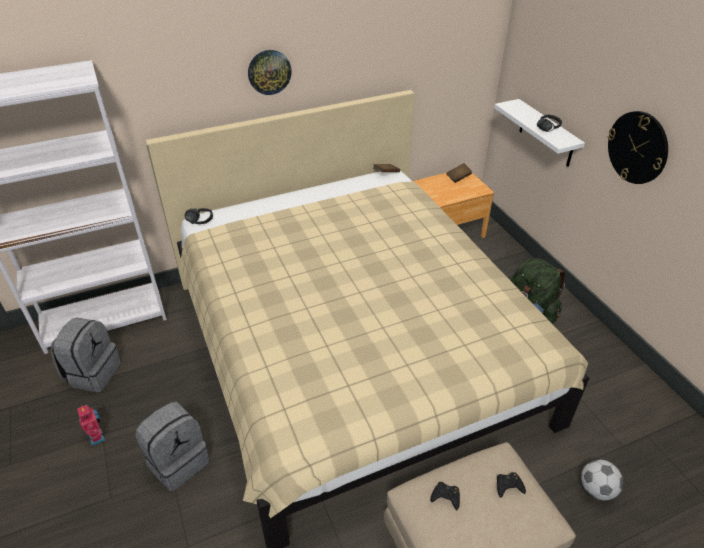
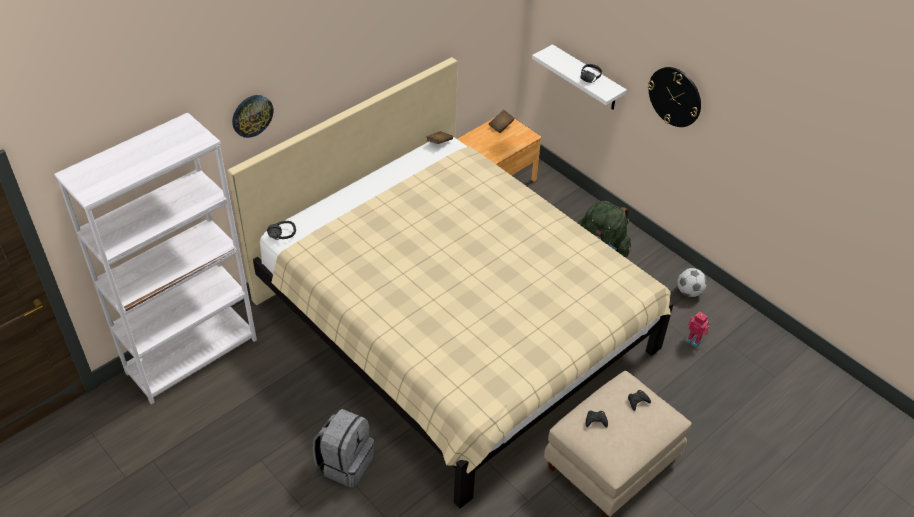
camera: 20 degrees left, 5 degrees up
(93, 373) = (214, 409): grey backpack -> none
(98, 437) = (258, 463): toy robot -> toy robot (694, 340)
(269, 72) = (330, 77): wall clock -> wall clock (252, 115)
(596, 489) = (694, 392): football -> football (689, 292)

